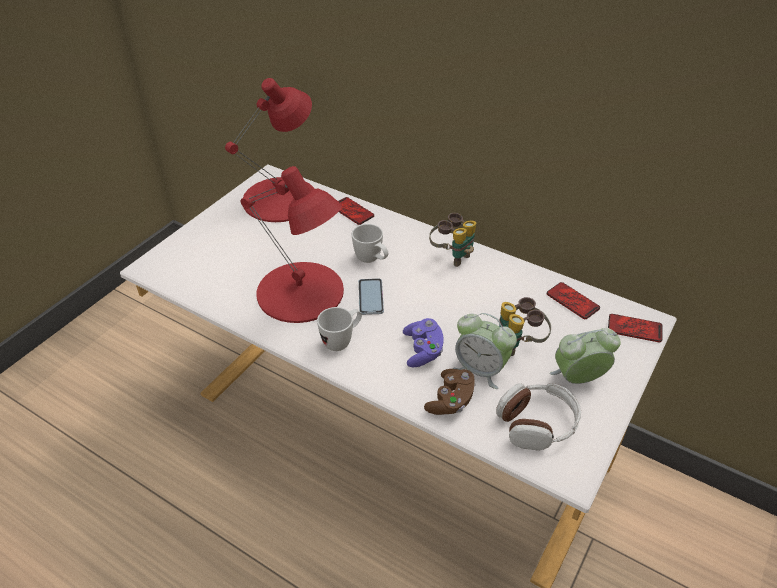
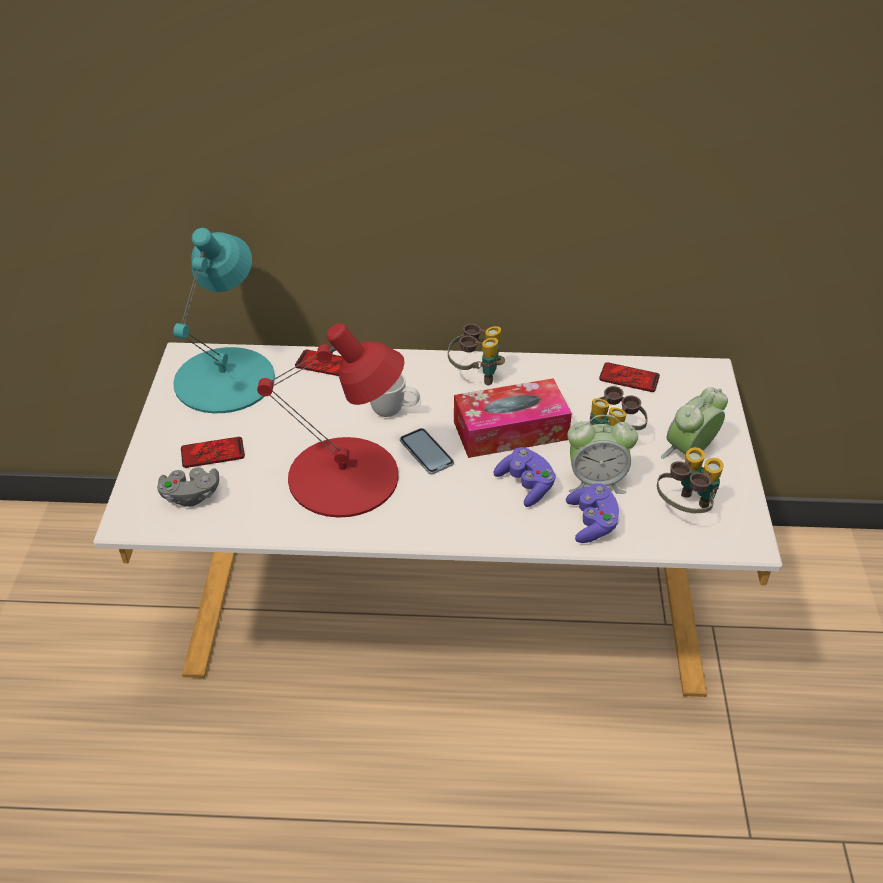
camera: 30 degrees left, 0 degrees up
(196, 266) = (190, 495): none -> grey game controller
(281, 199) = (226, 379): red table lamp -> turquoise table lamp
(342, 340) = (434, 510): white mug -> none
(445, 305) = (510, 430): none -> tissue box
(451, 400) = (592, 523): brown game controller -> purple game controller
(537, 423) = (685, 509): headphones -> binoculars
(634, 329) = (703, 384): phone -> phone (213, 453)

